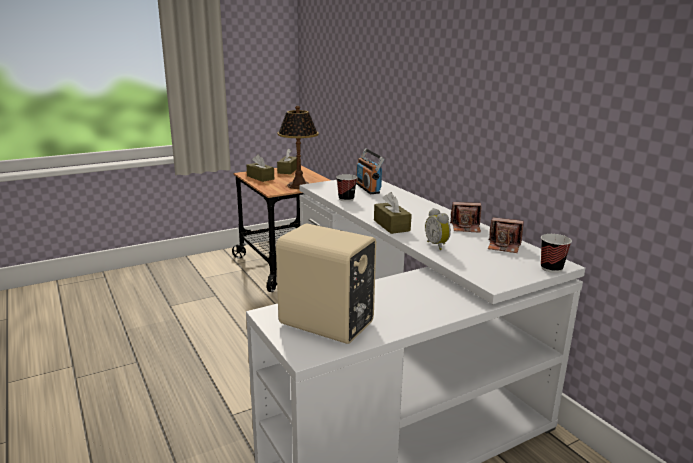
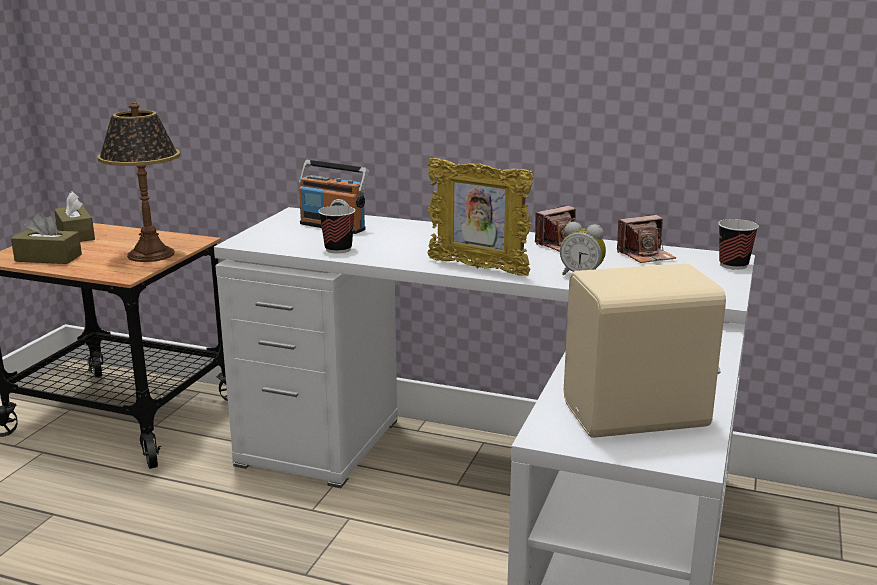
camera: 40 degrees left, 0 degrees up
(391, 225) = (478, 268): brown tissue box -> picture frame

